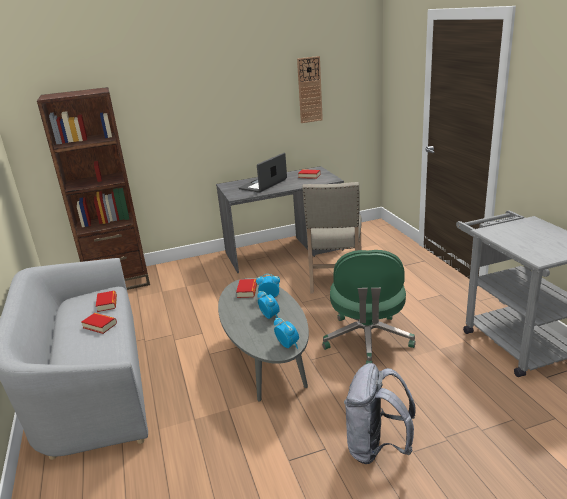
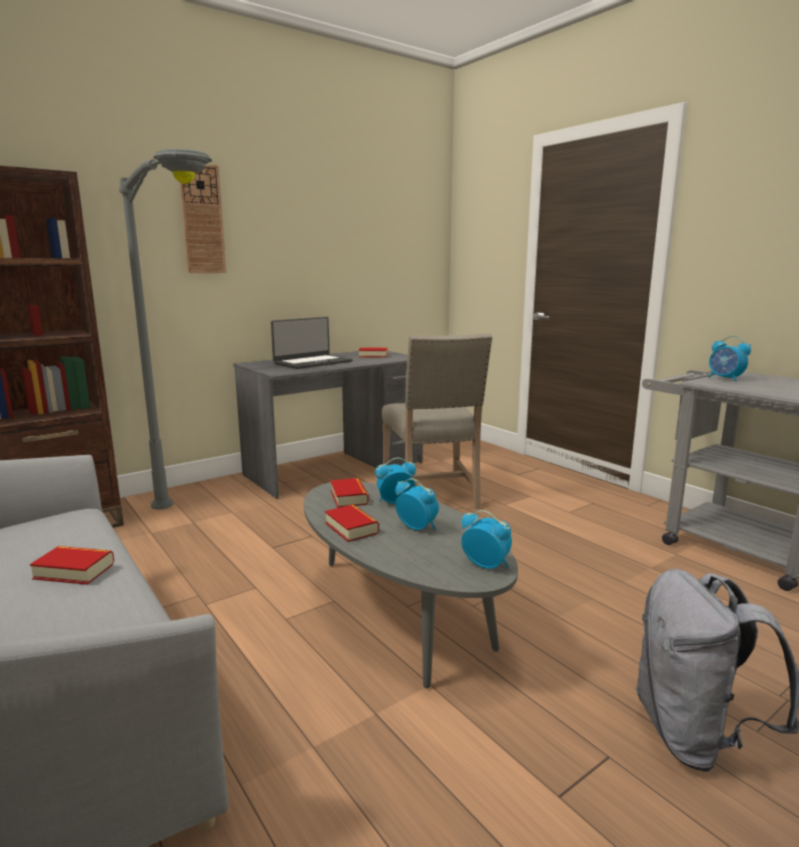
camera: 20 degrees left, 10 degrees down
(107, 303) = (77, 534): book -> book (351, 528)
(188, 287) = (199, 523): none -> grey floor lamp
(264, 184) = (312, 362): laptop -> laptop turned 150 degrees counterclockwise
(309, 90) = (366, 240): wall clock -> wall clock (202, 219)
(367, 340) = (541, 568): green office chair -> none
(507, 228) = (725, 379): none -> alarm clock

